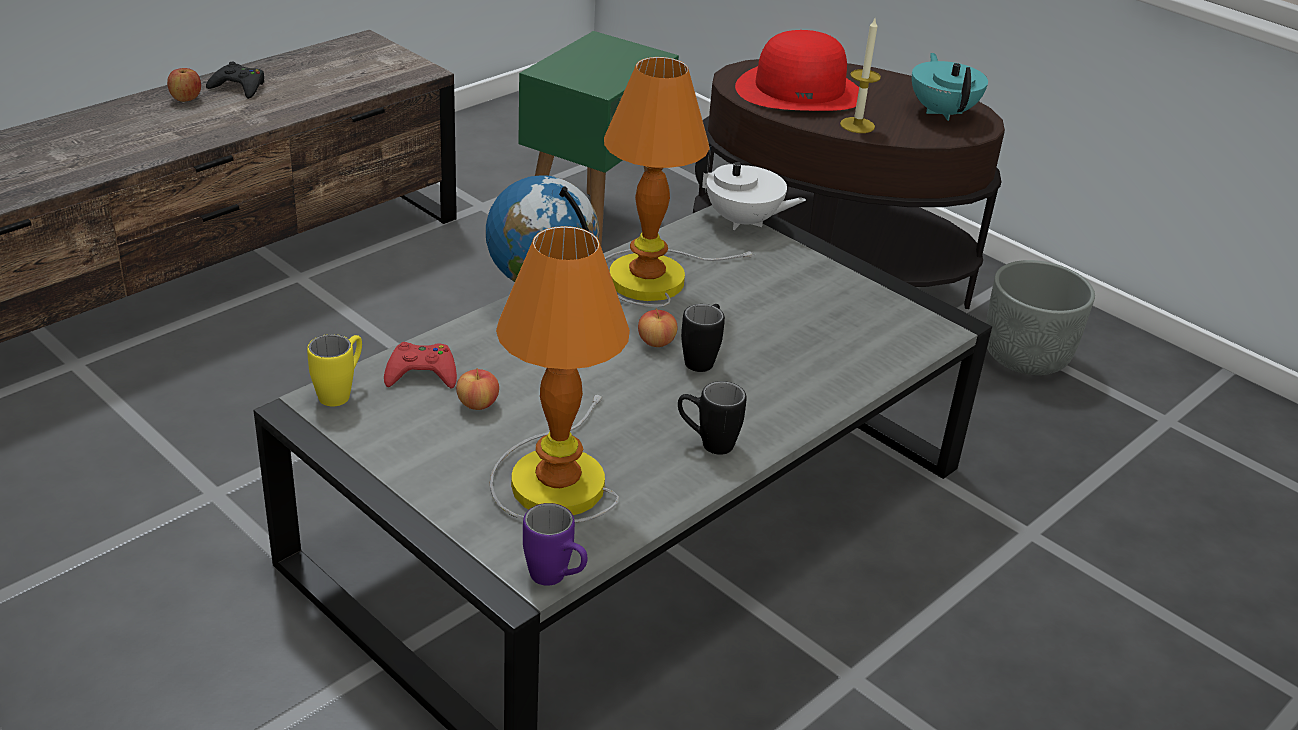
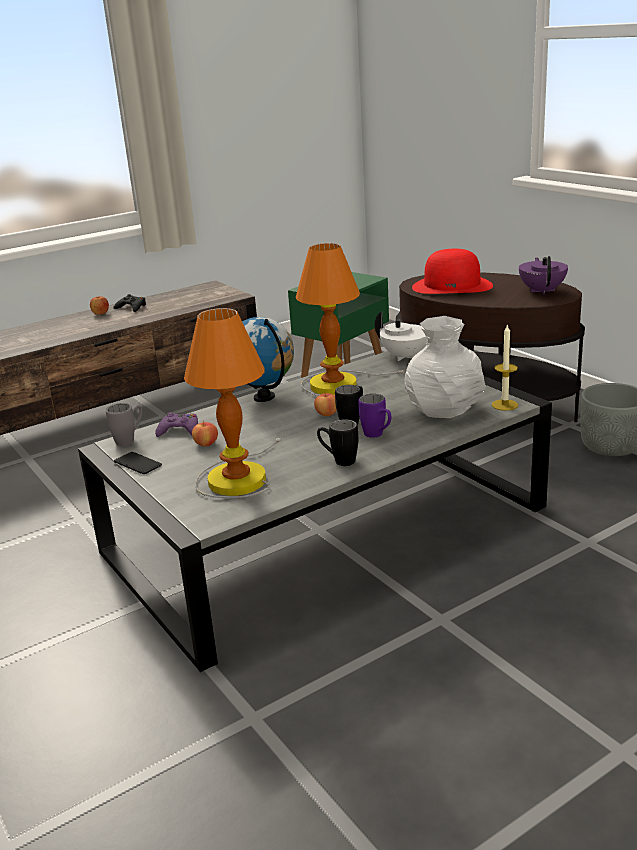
camera: 15 degrees right, 10 degrees down
(341, 392) = (130, 439): yellow mug -> grey mug
(375, 447) = (138, 464): none -> phone
(422, 373) = (180, 430): red game controller -> purple game controller
(556, 579) = (216, 525): purple mug -> purple mug (377, 435)
(839, 338) = (445, 410): none -> white vase
(857, 125) = (482, 299): candle -> candle (504, 405)
(943, 112) = (542, 291): turquoise teapot -> purple teapot

